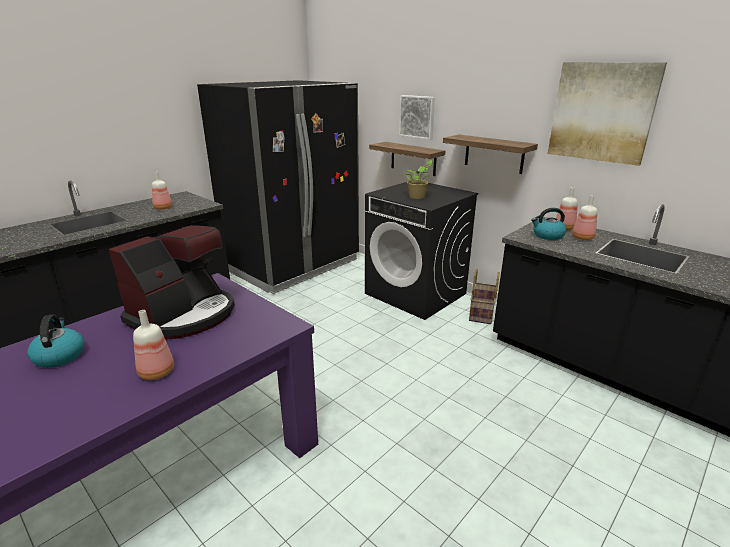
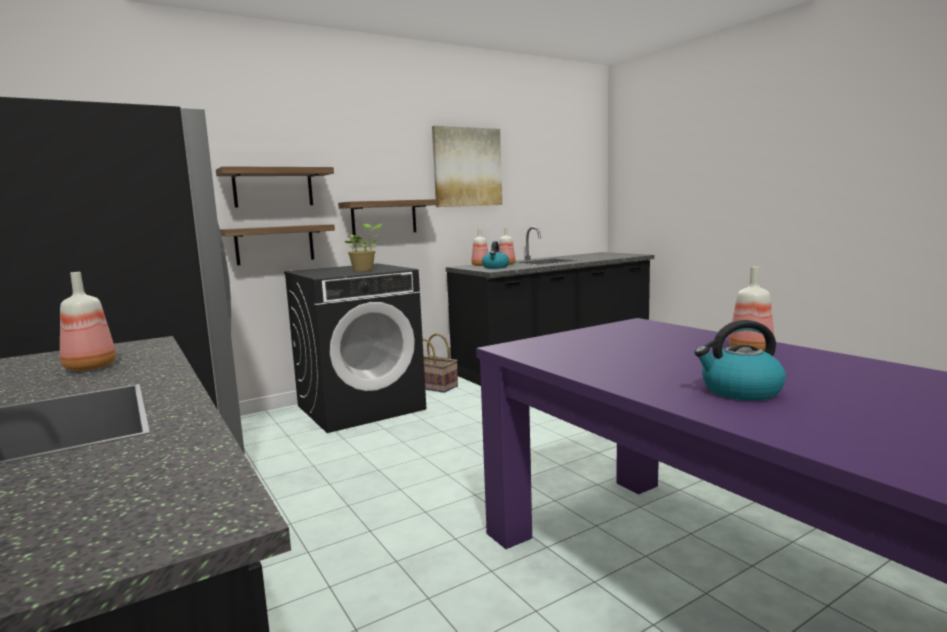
camera: 75 degrees left, 15 degrees down
(184, 315) = (613, 351): coffee machine -> none
(417, 116) = (273, 188): picture -> shelf

